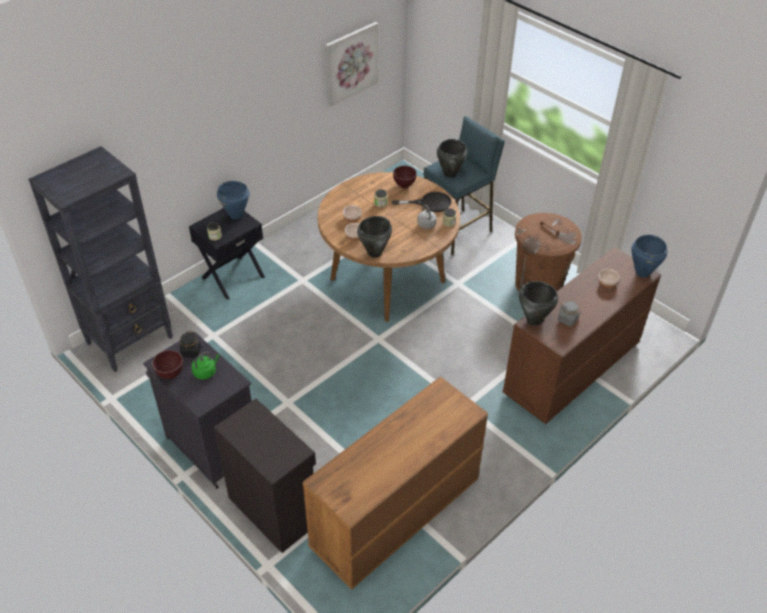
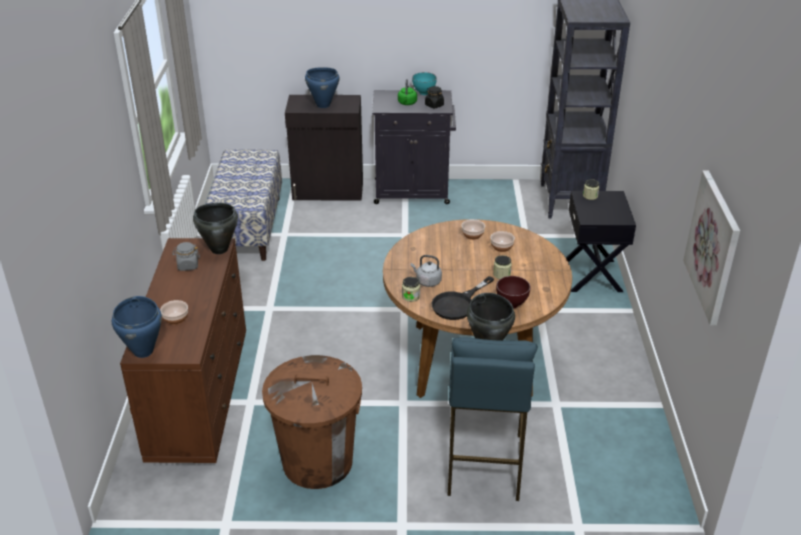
camera: 135 degrees right, 10 degrees down
(171, 374) = (424, 93): brown bowl -> turquoise bowl
(236, 215) = (610, 217): blue cooking pot -> blue cooking pot (323, 105)
(375, 253) = (433, 233): black cooking pot -> none
(394, 514) = (247, 228): brown dresser -> bench

